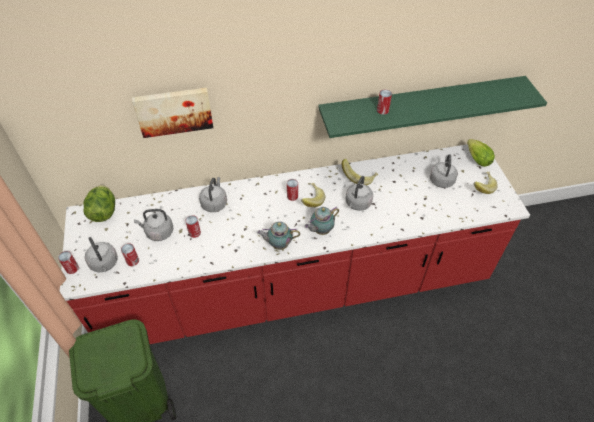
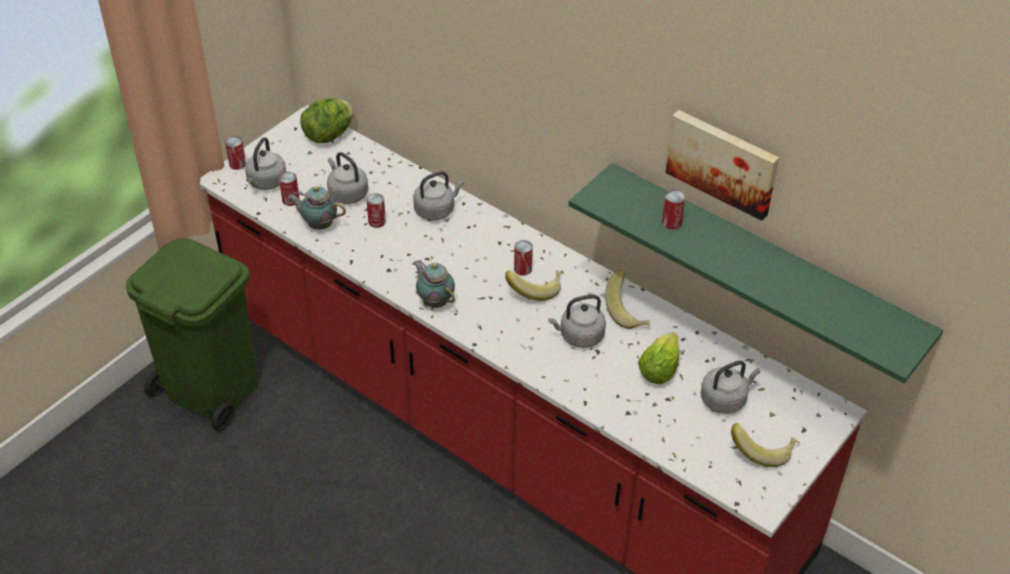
camera: 50 degrees right, 5 degrees down
(174, 111) = (440, 56): picture -> picture (723, 162)
(320, 230) = (496, 326): teapot -> teapot (318, 224)
(476, 158) = (816, 418): lettuce -> lettuce (660, 367)

